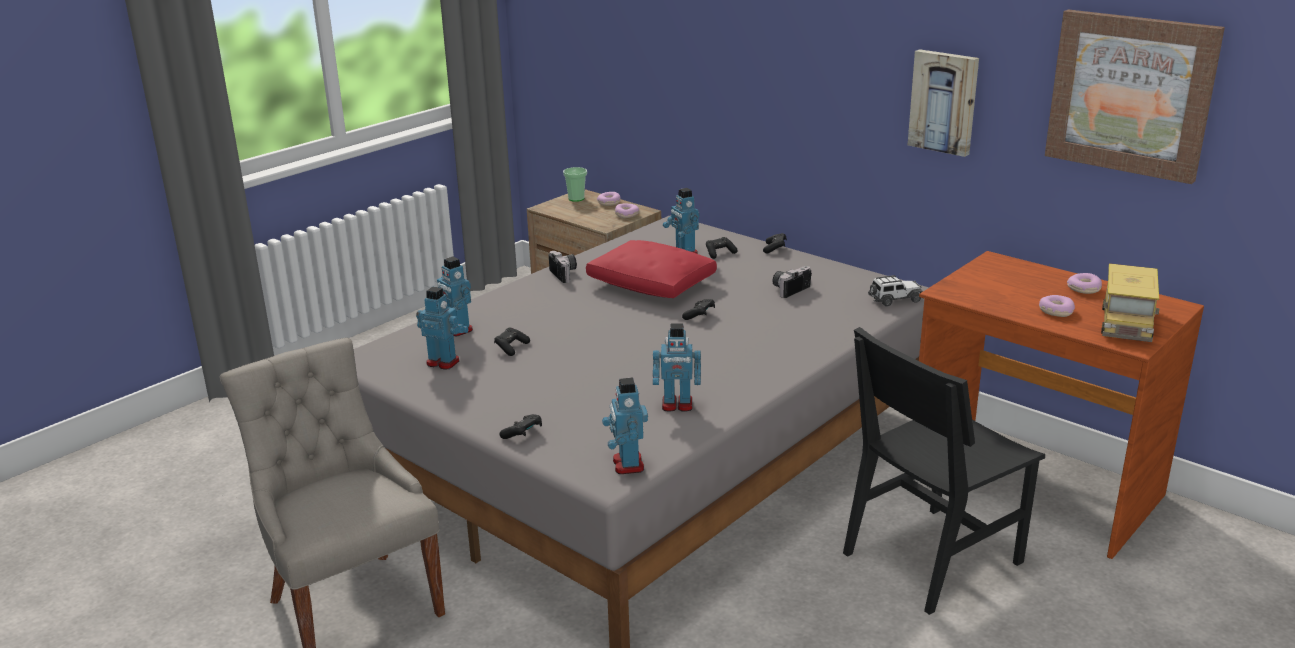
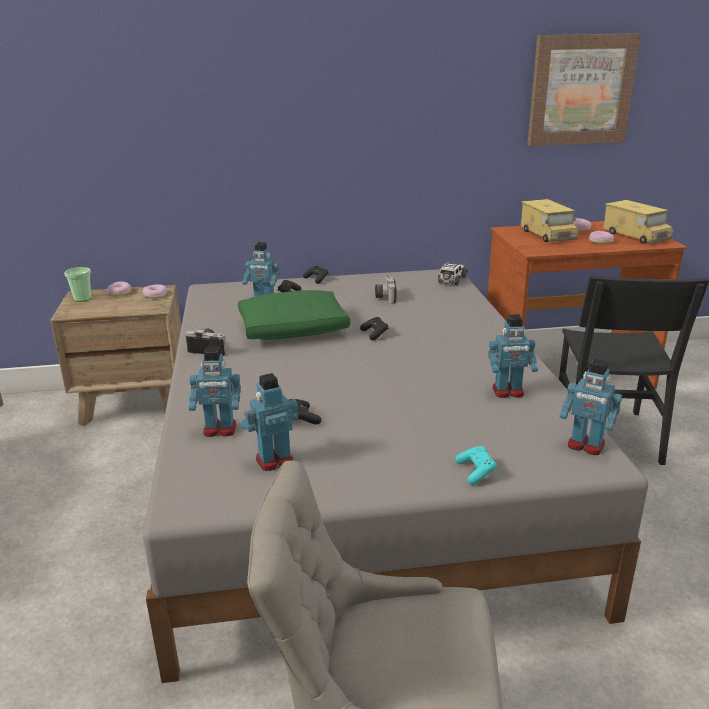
camera: 50 degrees left, 0 degrees up
(523, 434) = (476, 472): black game controller -> turquoise game controller
(652, 285) = (294, 329): red pillow -> green pillow
(677, 405) = (508, 392): toy robot -> toy robot turned 45 degrees clockwise
(944, 102) = (446, 123): picture -> none
(1020, 281) = (547, 234): none -> toy truck

